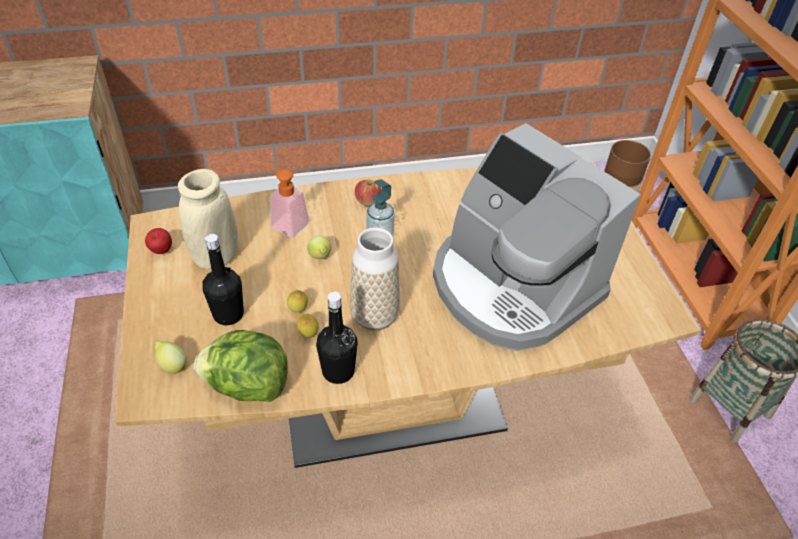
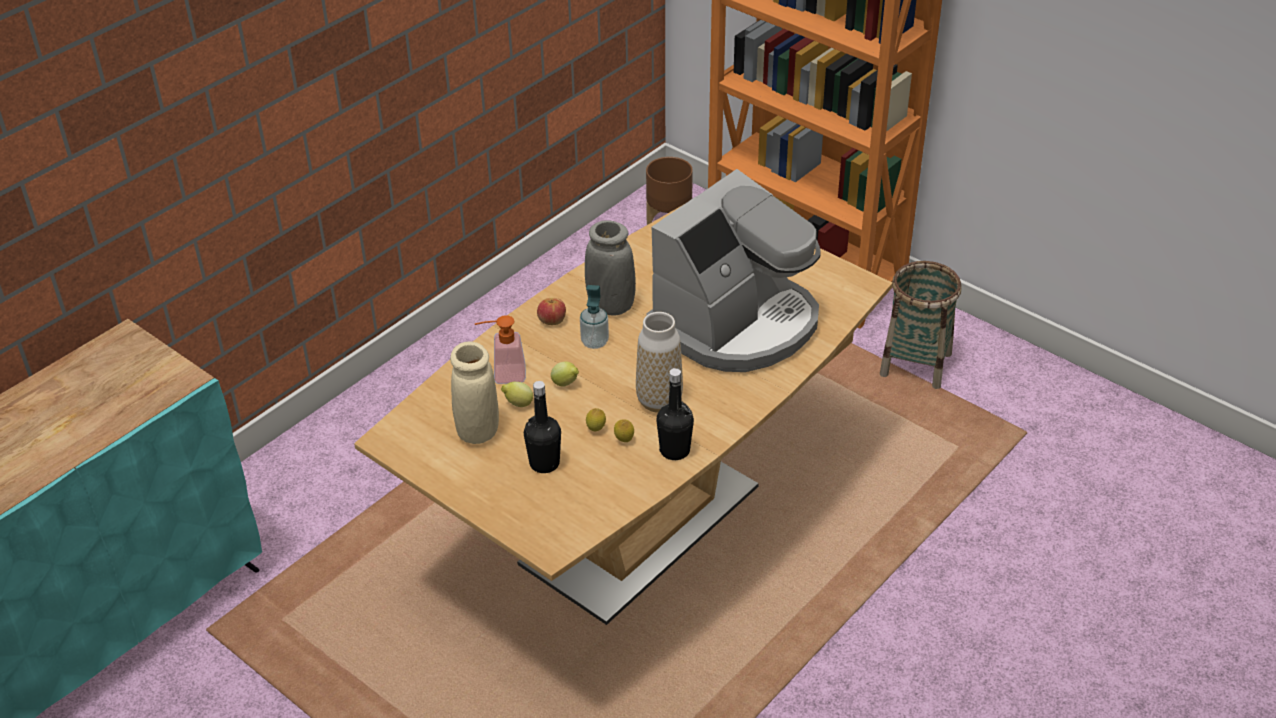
camera: 35 degrees left, 5 degrees down
(161, 251) = (424, 453): apple -> none
(172, 366) = (547, 519): lemon -> lemon (518, 404)
(247, 386) = (620, 497): lettuce -> none
(424, 214) = (610, 306): none -> grey vase
(512, 287) = (737, 324): coffee machine -> coffee machine turned 60 degrees counterclockwise

